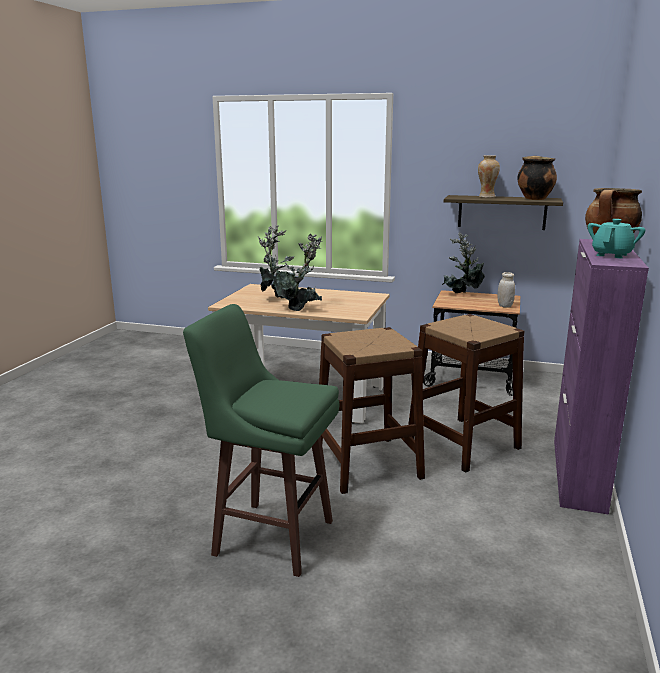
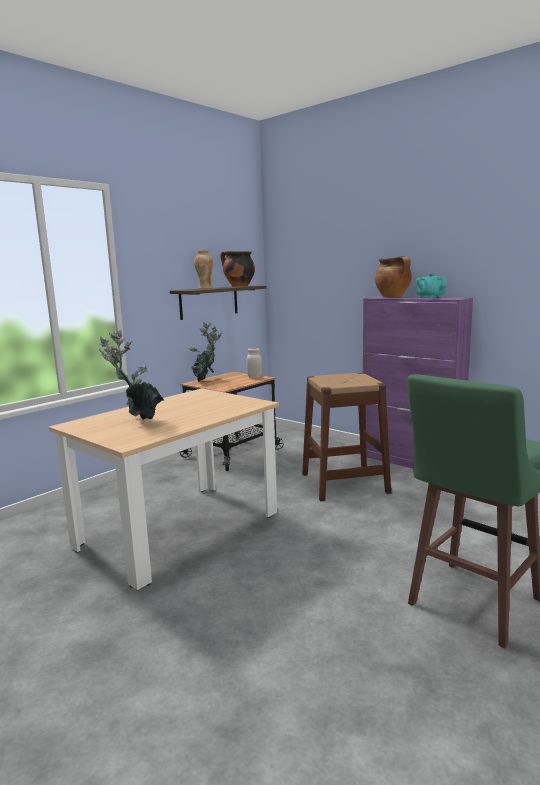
camera: 65 degrees left, 5 degrees down
(299, 308) = (202, 417): potted plant -> none
(367, 464) = (355, 527): brown stool -> none

